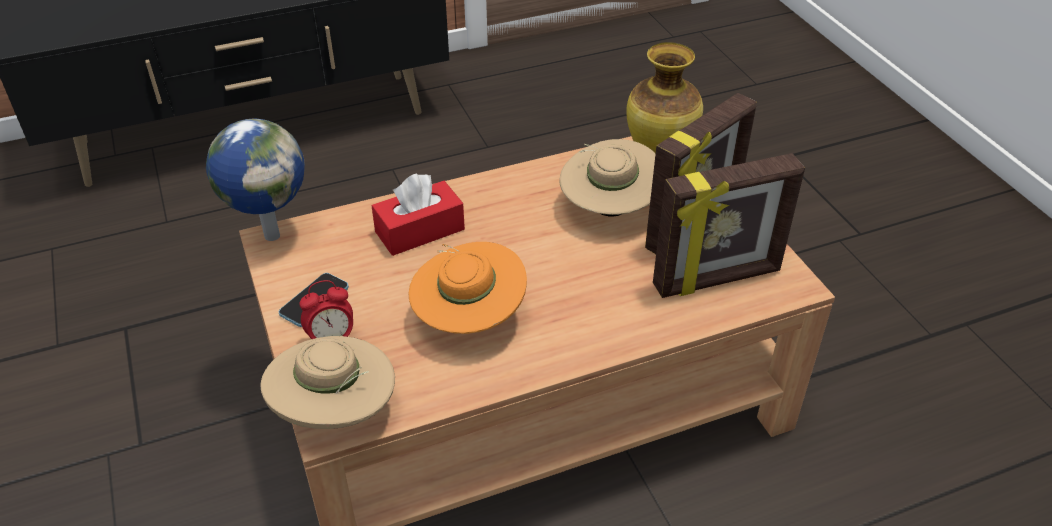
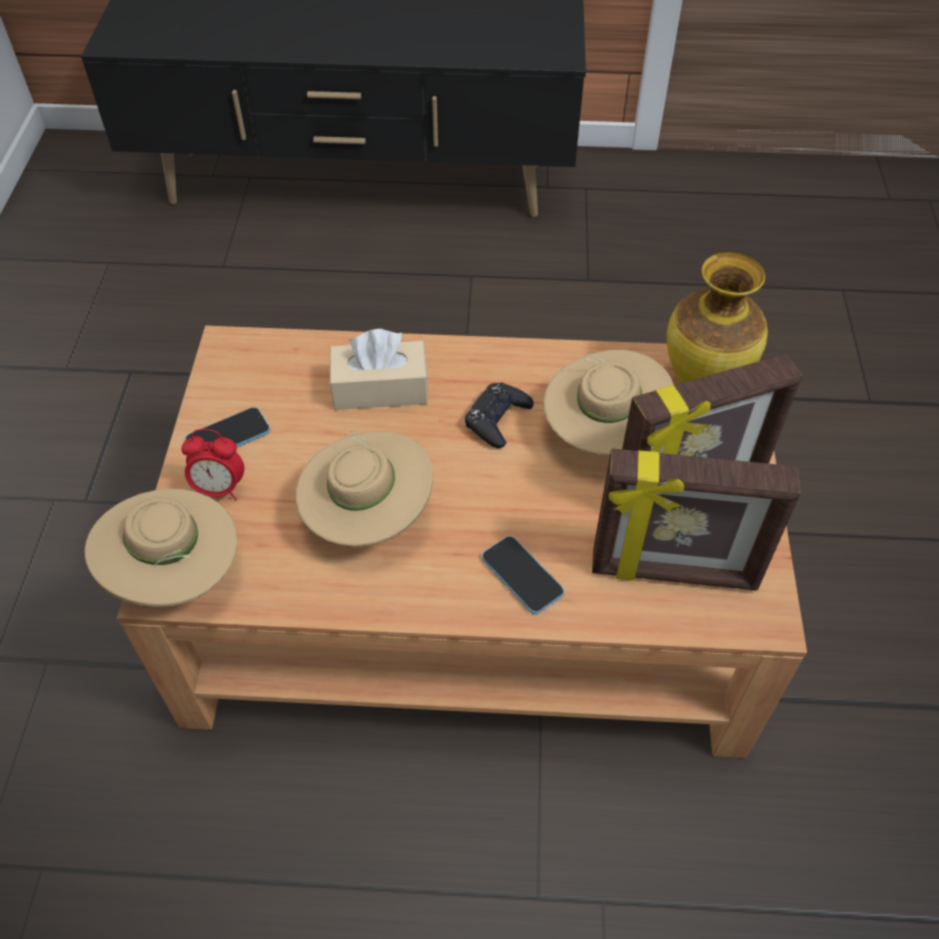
camera: 25 degrees right, 10 degrees up
(271, 235) = (231, 342): globe -> none
(420, 231) = (380, 389): red tissue box -> beige tissue box
(469, 319) = (368, 516): orange hat -> beige hat
(525, 223) = (498, 419): none -> black game controller
(612, 318) = (522, 576): none -> phone

